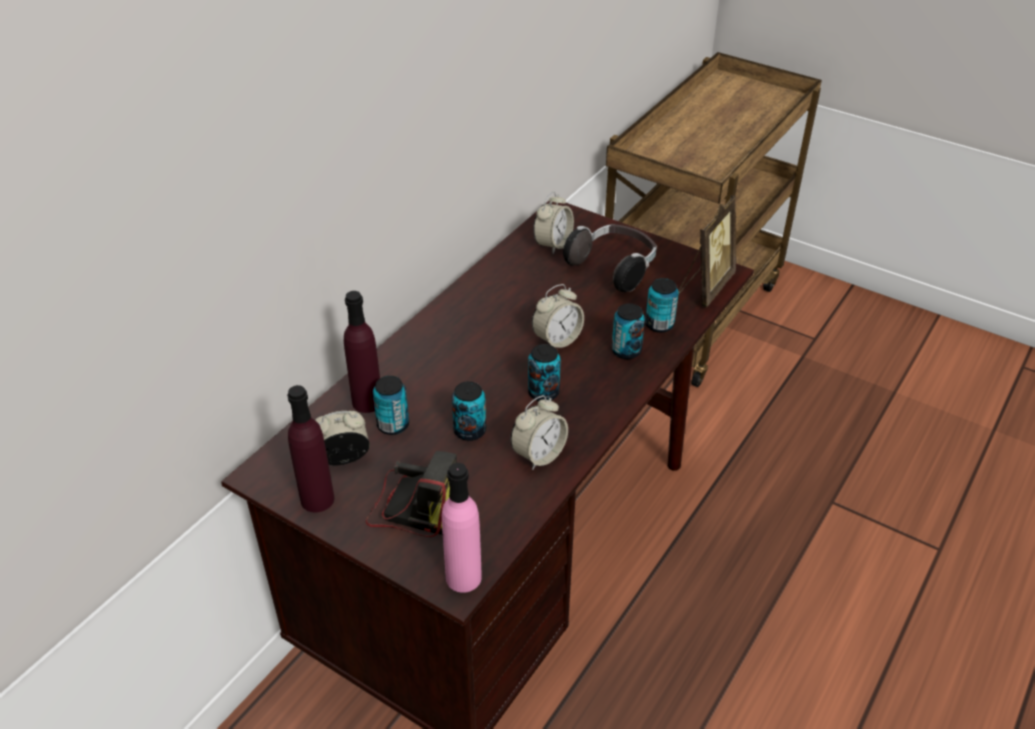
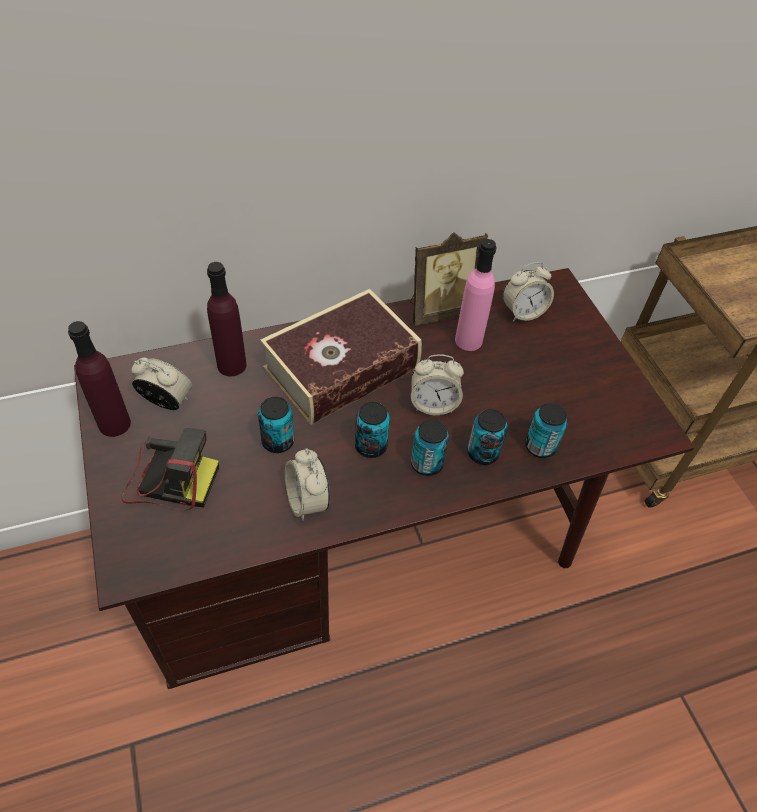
camera: 35 degrees right, 10 degrees up
(393, 425) = (229, 397): can -> can (426, 463)
(413, 507) = (169, 479): camera -> camera turned 45 degrees counterclockwise
(460, 354) = (341, 368): none -> book
(463, 577) = (138, 569): pink bottle -> pink bottle (468, 340)
(538, 455) = (307, 501): alarm clock -> alarm clock turned 75 degrees clockwise
(614, 268) = (555, 366): headphones -> none
(705, 287) = (624, 435): picture frame -> picture frame (440, 310)

